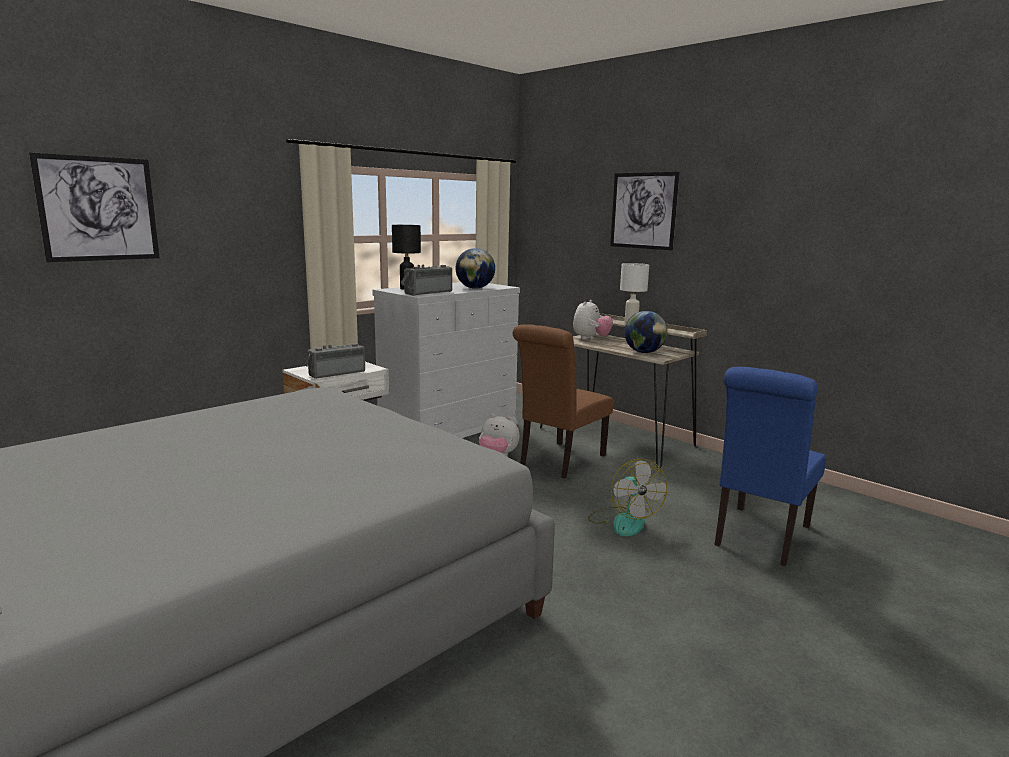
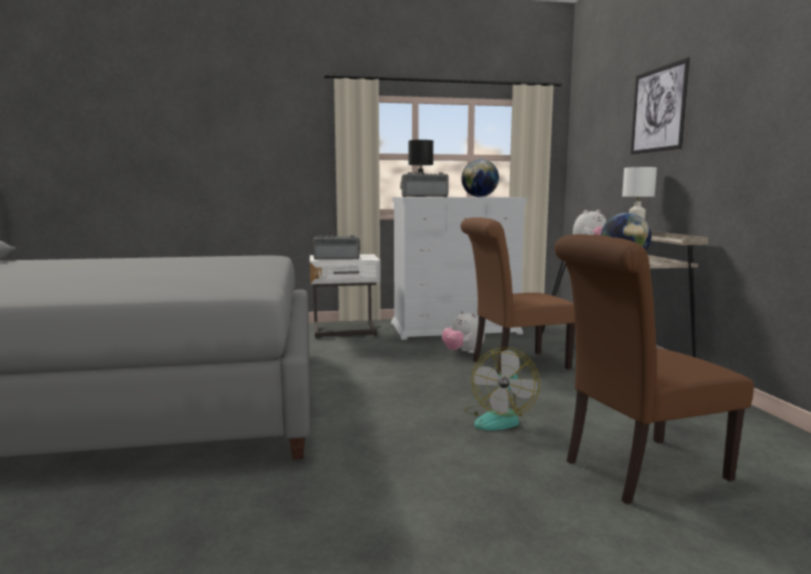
camera: 35 degrees right, 5 degrees down
(98, 209) = (191, 130): picture -> none
(759, 538) = (637, 471): blue chair -> brown chair

